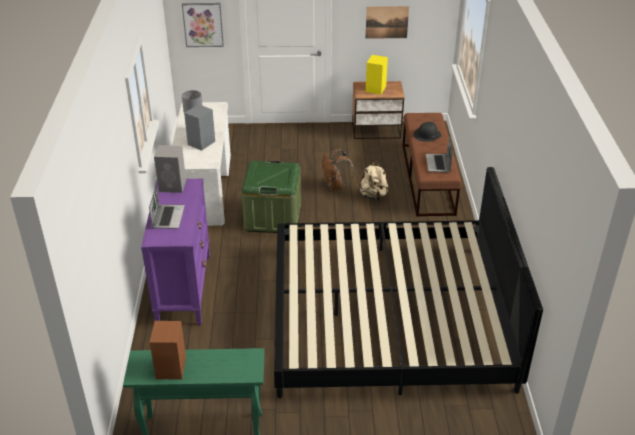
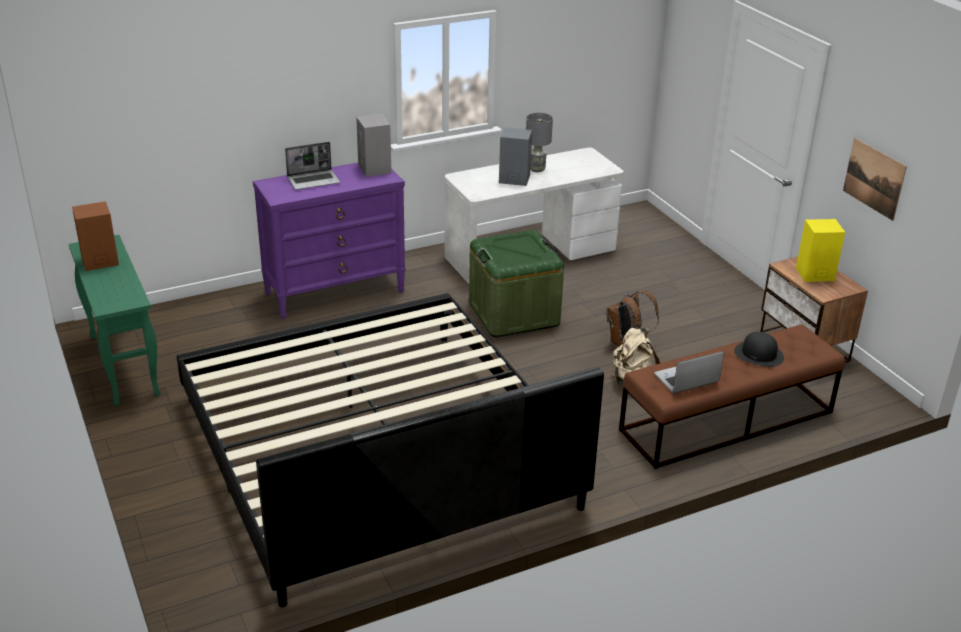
camera: 65 degrees right, 5 degrees down
(203, 24) = (690, 73): picture -> none

